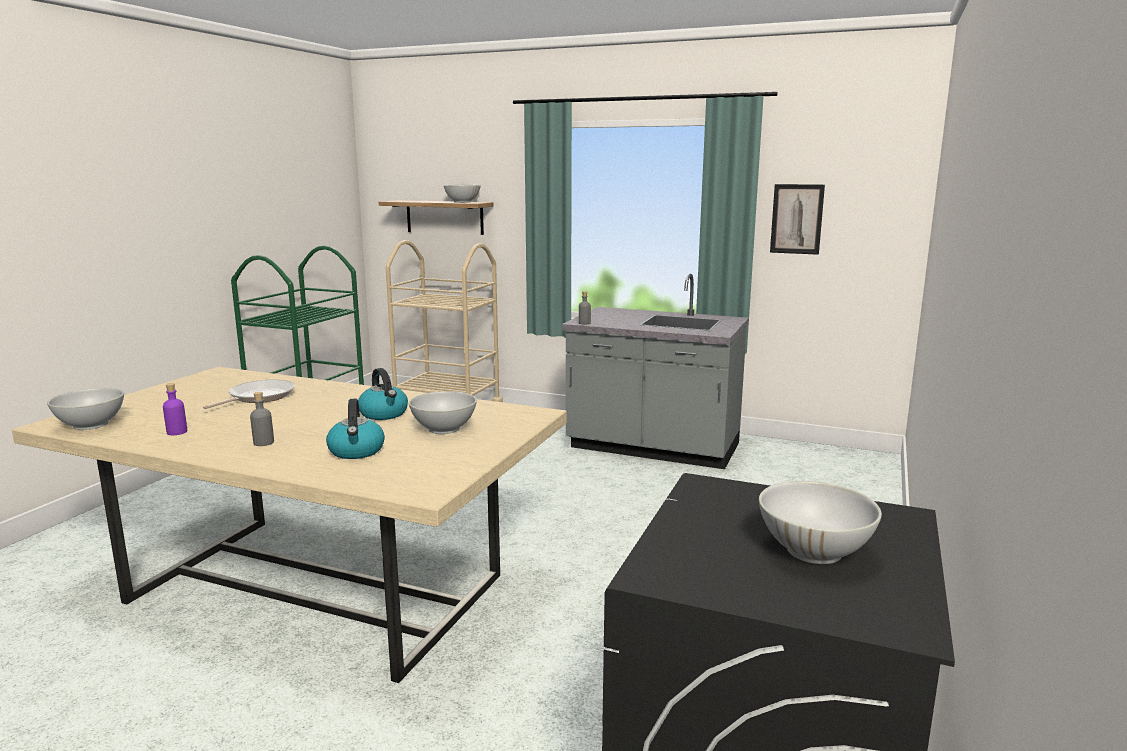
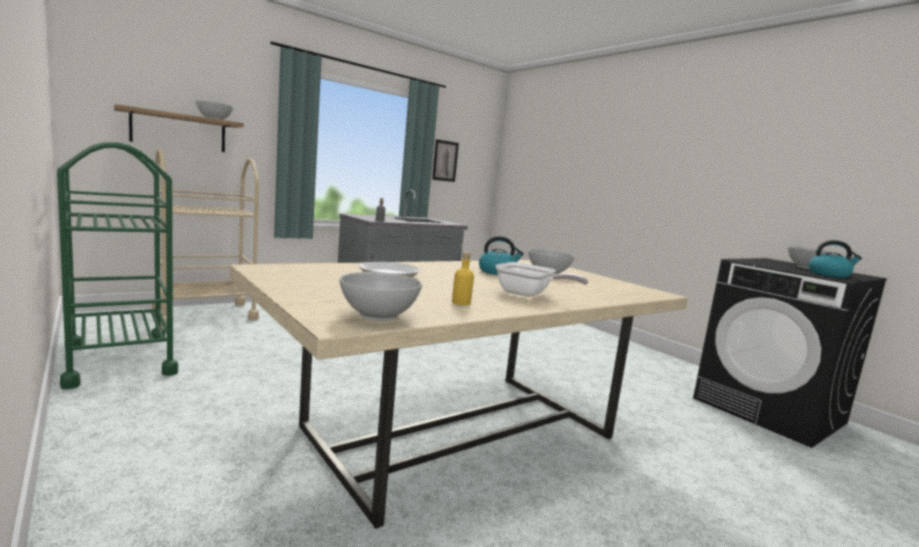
camera: 60 degrees left, 5 degrees down
(177, 432) = (461, 302): purple bottle -> yellow bottle
(263, 442) = (528, 295): grey bottle -> frying pan
(356, 451) = (575, 288): kettle -> kettle (829, 274)

